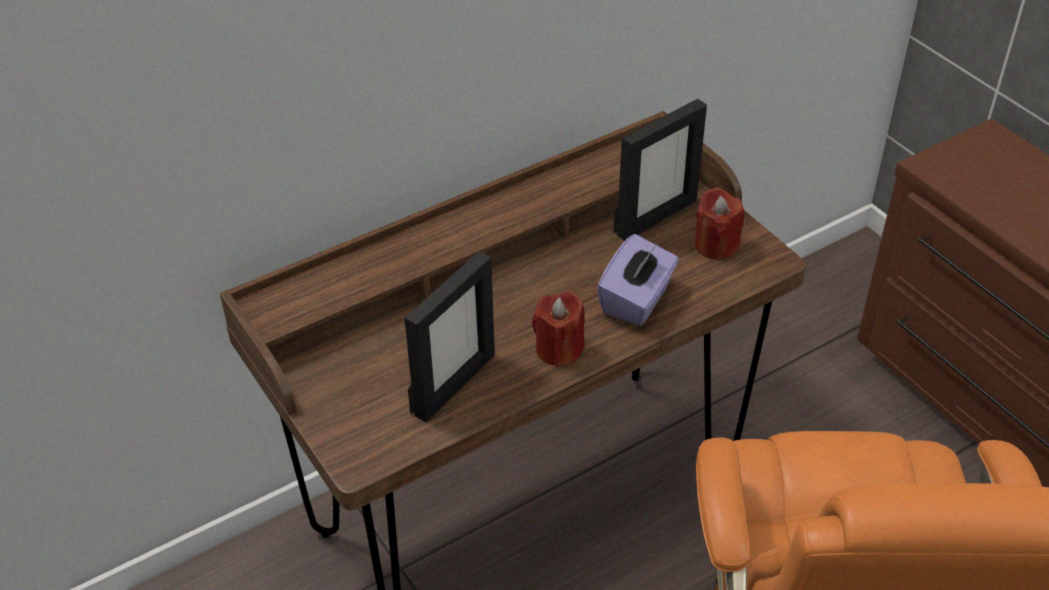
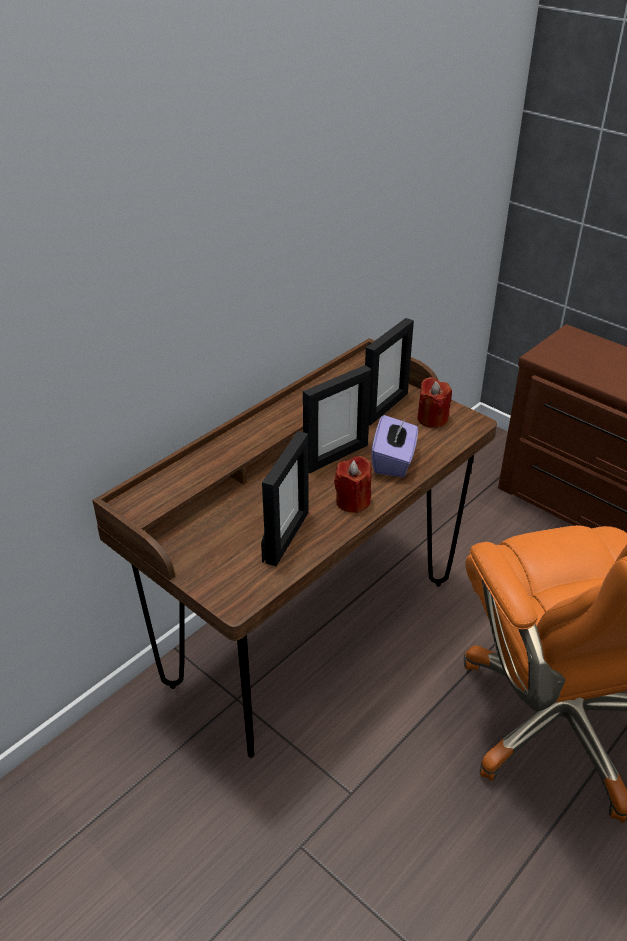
camera: 15 degrees left, 5 degrees down
(560, 278) = (335, 456): none -> picture frame

